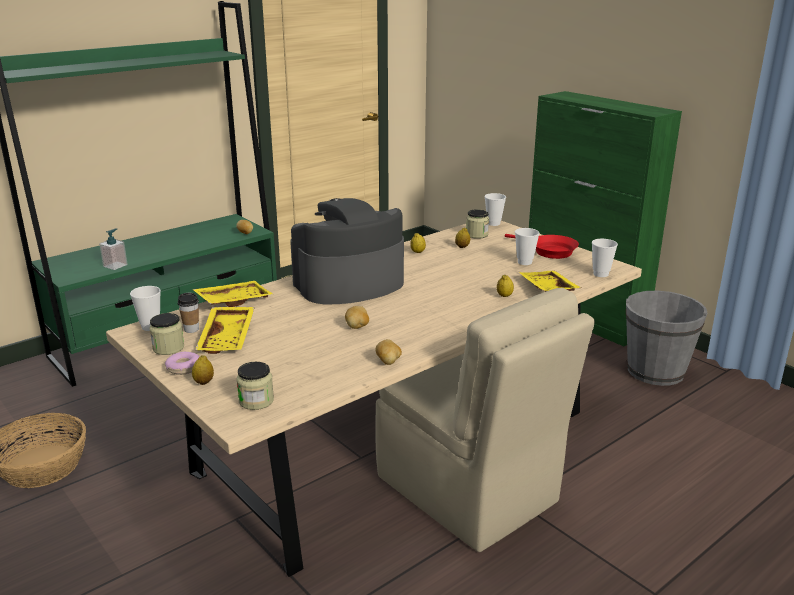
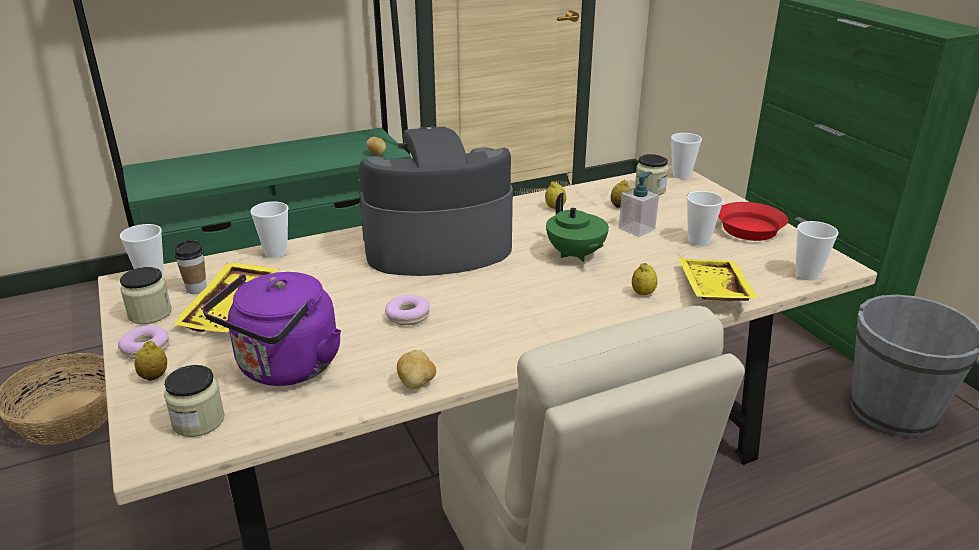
camera: 15 degrees right, 5 degrees up
(115, 265) = (206, 181): soap dispenser -> soap dispenser (636, 229)
(233, 301) = (276, 252): yellow tray -> cup
(293, 366) = (284, 368): none -> purple kettle
(357, 327) = (408, 316): potato -> donut
(448, 279) = (575, 255): none -> green teapot

